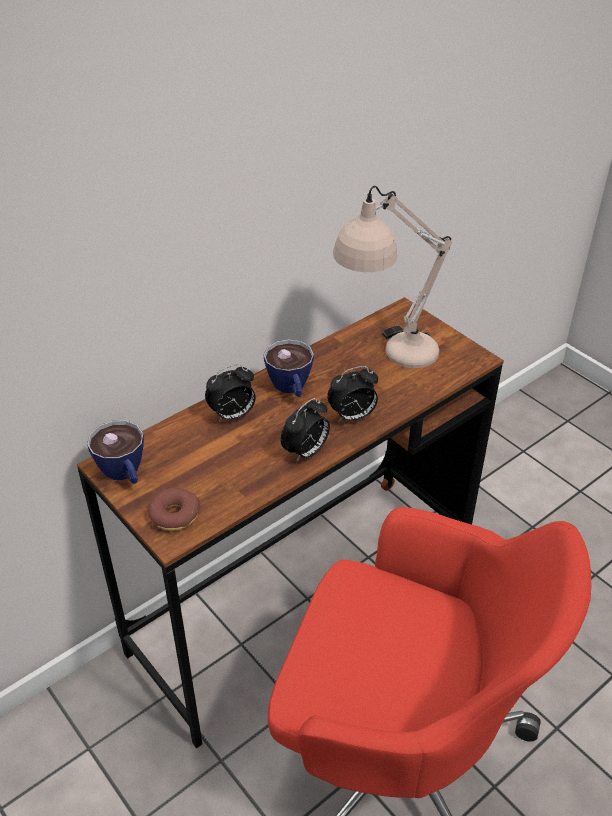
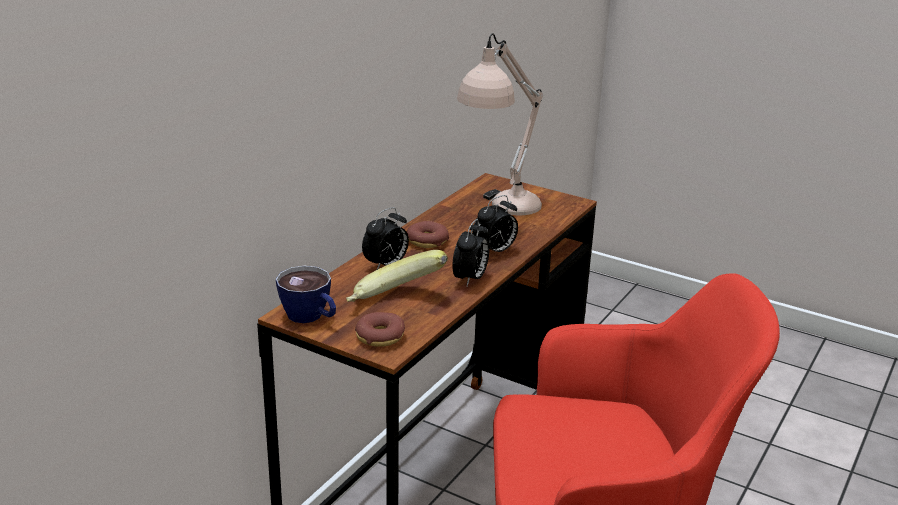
camera: 20 degrees left, 15 degrees down
(214, 469) = (395, 302): none -> banana
(291, 388) = (427, 241): cup -> donut

